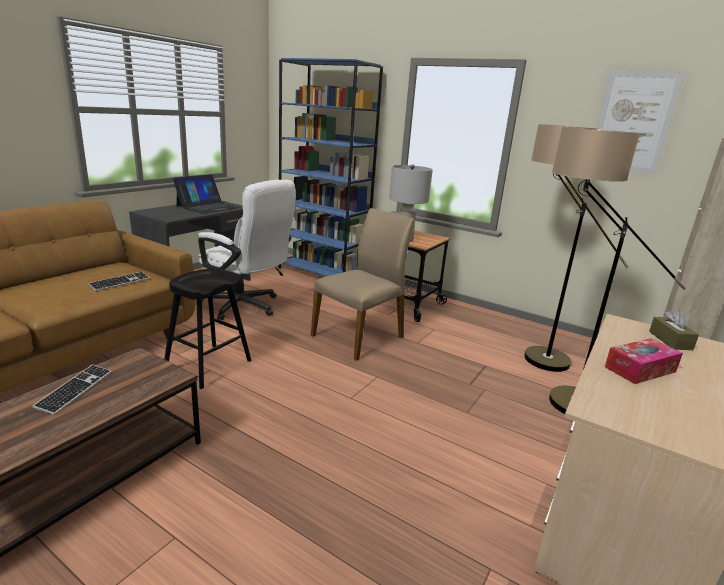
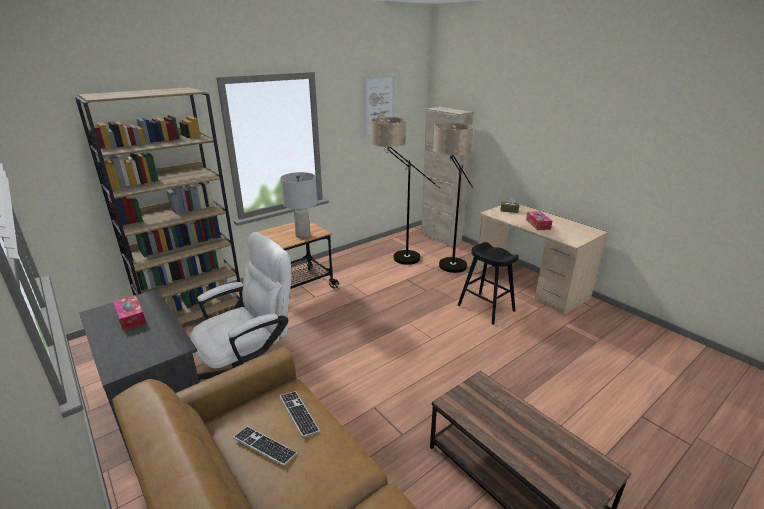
camera: 70 degrees left, 5 degrees up
(75, 390) = (501, 432): keyboard -> keyboard (264, 446)
(208, 207) = (130, 317): laptop -> tissue box
(208, 366) = (366, 408): black stool -> black stool (486, 308)
(323, 272) = (194, 313): blue bookcase -> brown bookcase
(359, 336) = (347, 318): beige chair -> none

